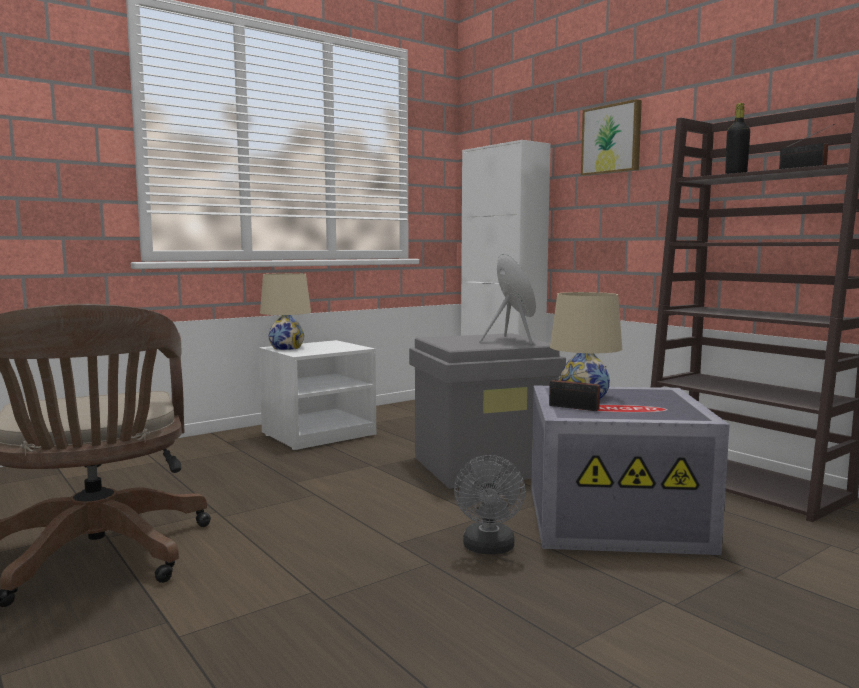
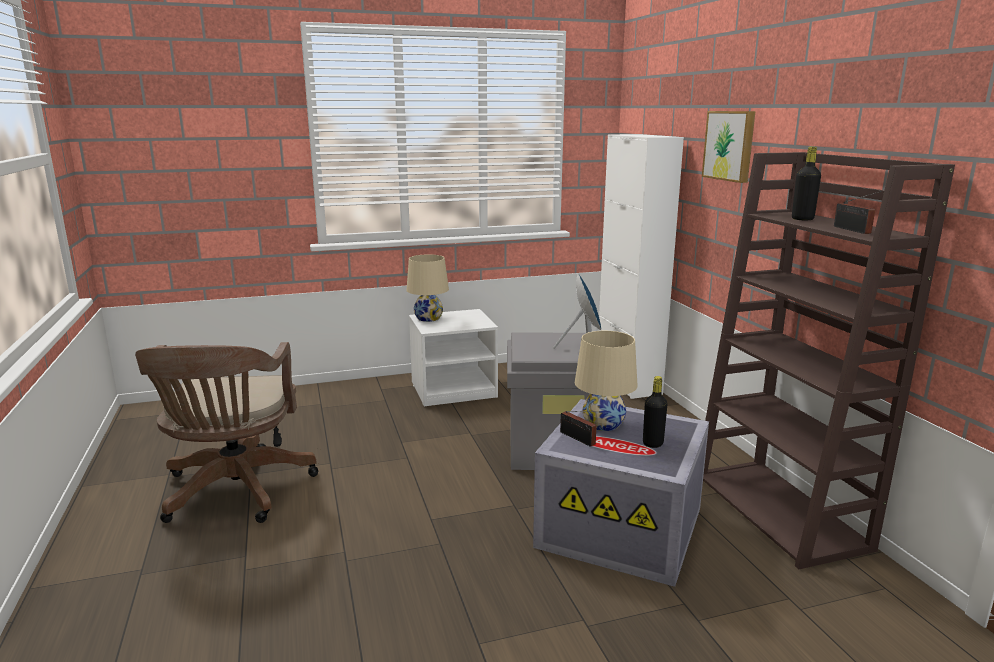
camera: 20 degrees right, 10 degrees up
(489, 549) = (492, 539): grey fan -> none
(653, 404) = (652, 443): none -> black bottle

